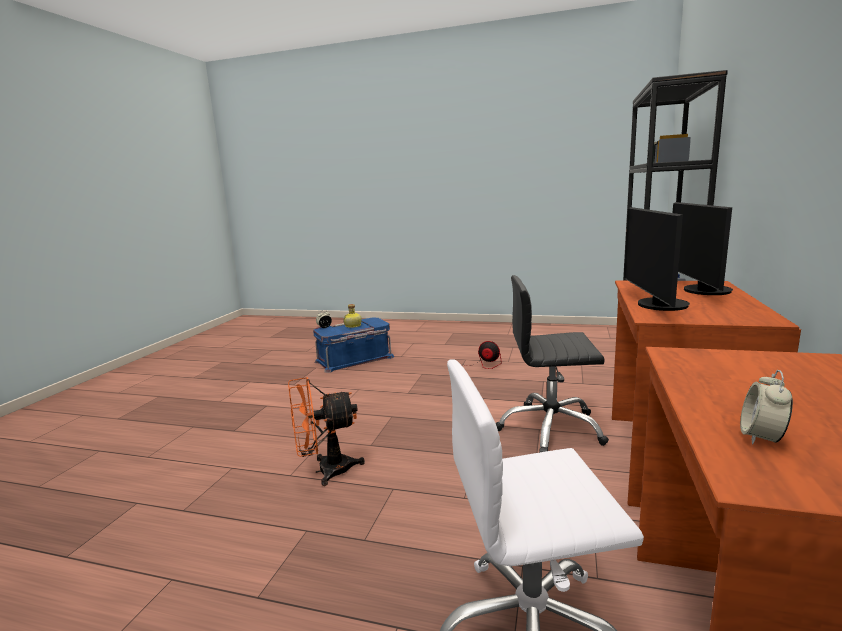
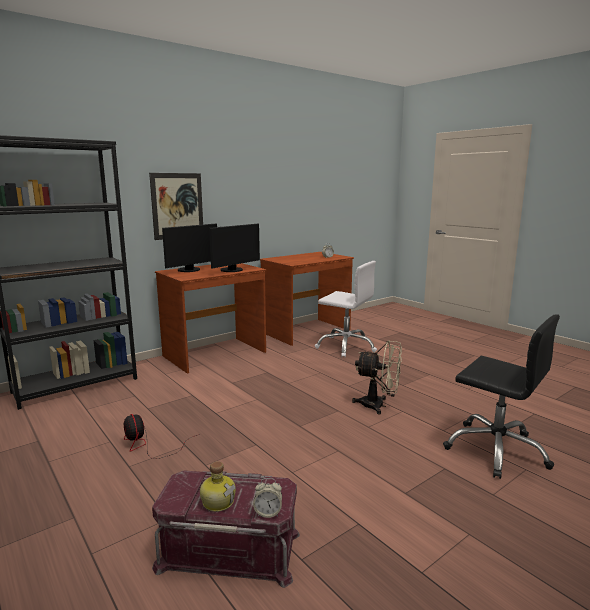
camera: 145 degrees left, 0 degrees up
(325, 470) = (378, 406): orange fan -> beige fan
(354, 360) = (230, 549): blue storage box -> red storage box
(550, 429) = (227, 380): black office chair -> black office chair (496, 449)
(767, 165) = (177, 206): none -> picture

